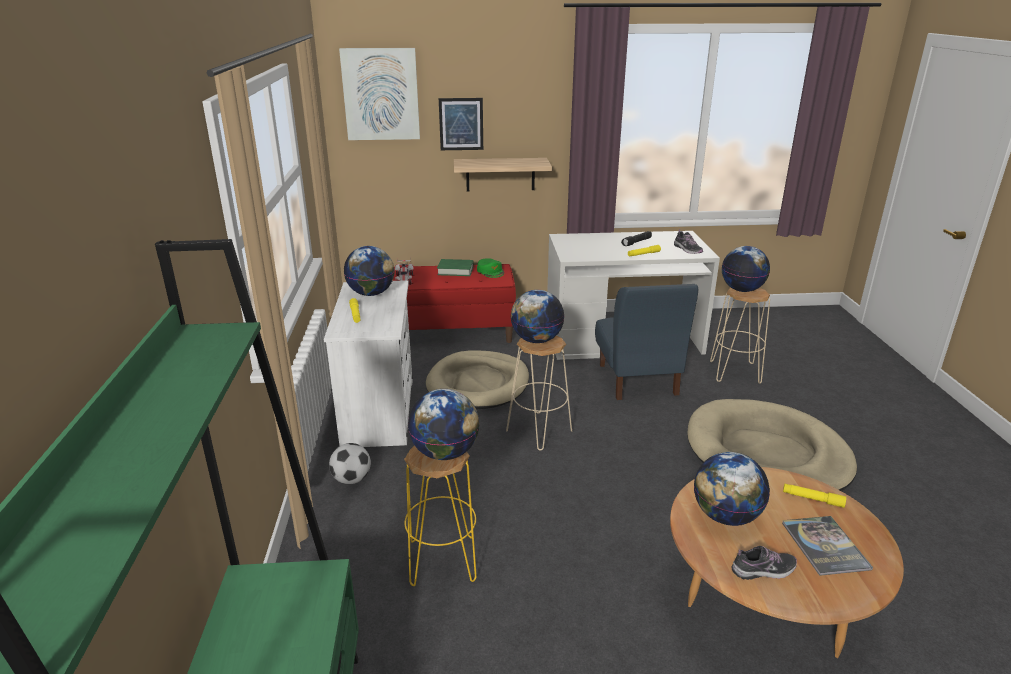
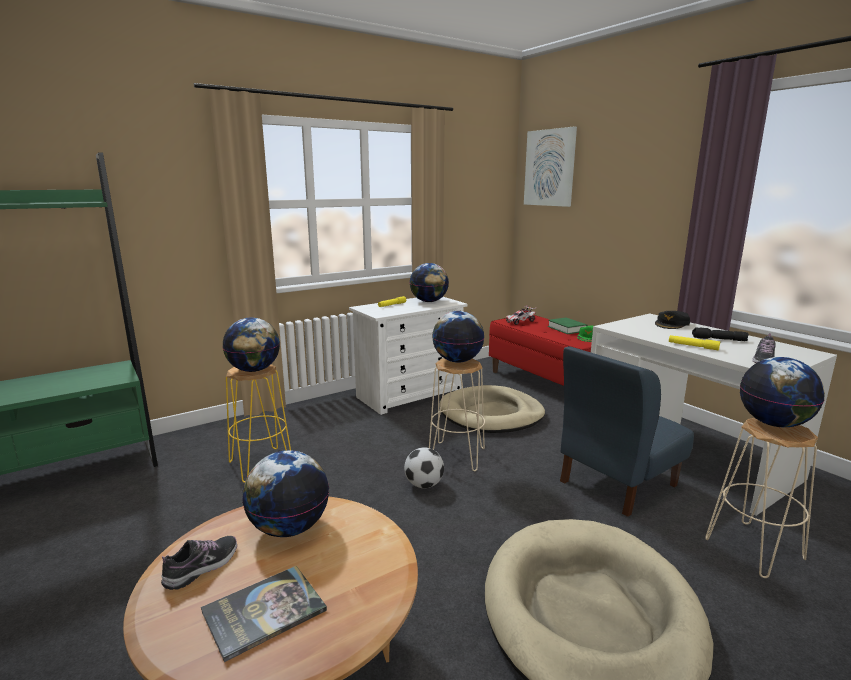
camera: 60 degrees right, 10 degrees down
(352, 479) = (326, 411): football -> football (424, 485)
(461, 124) = (602, 195): picture -> none
(500, 174) = (629, 247): shelf -> none
(587, 239) = (672, 324): none -> black cap
(763, 570) = (202, 567): shoe -> shoe turned 105 degrees counterclockwise
(812, 499) = (362, 589): yellow flashlight -> none

